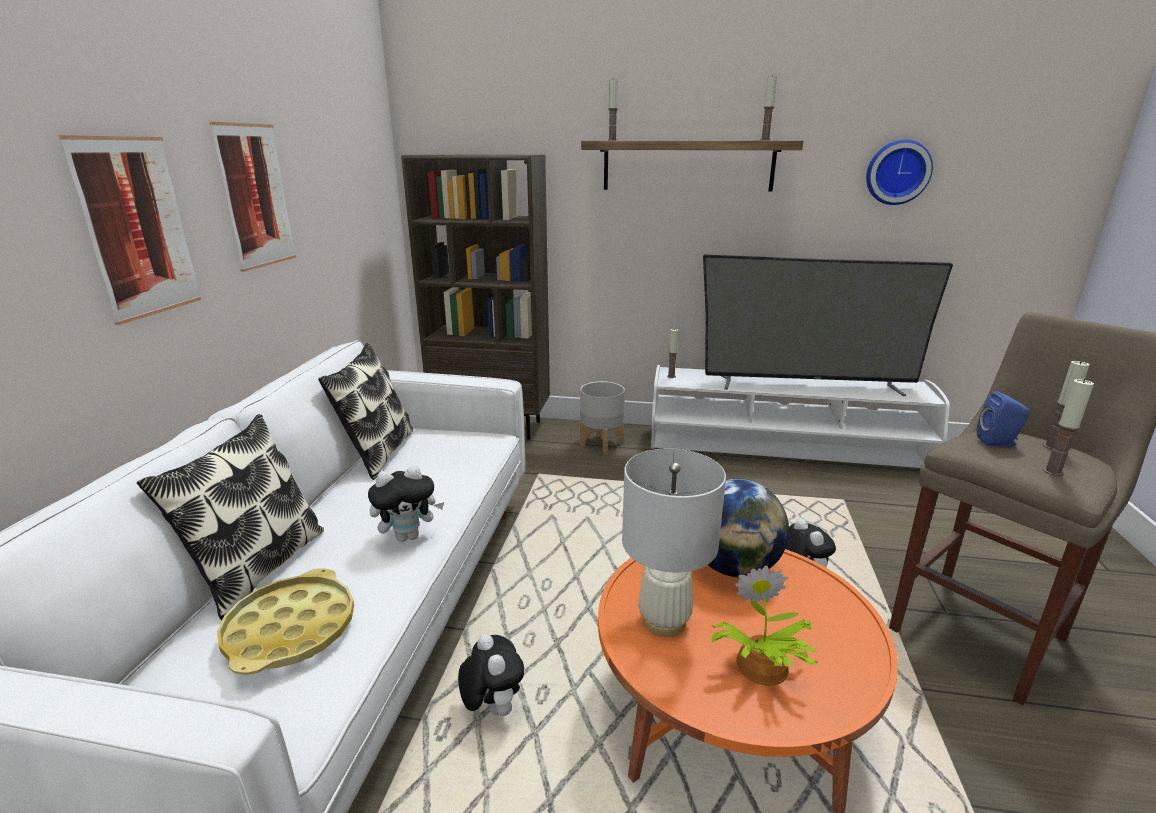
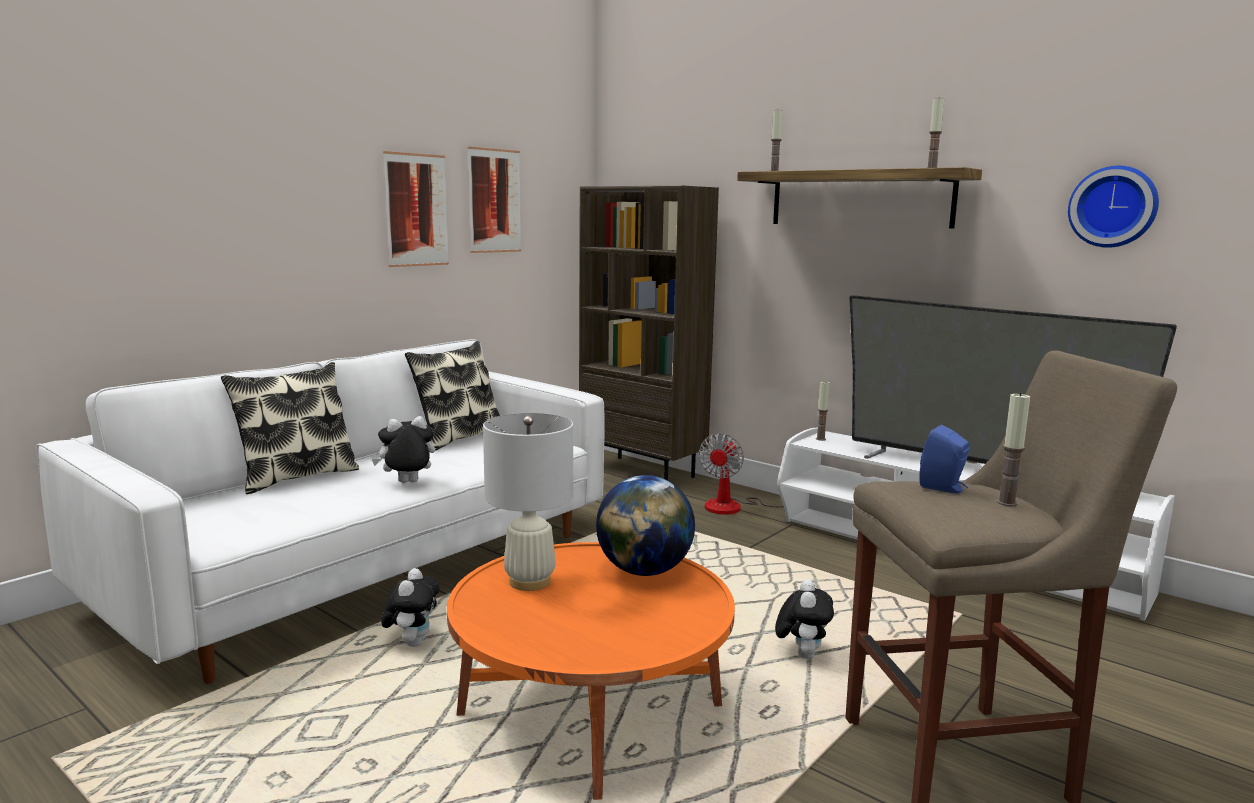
camera: 30 degrees right, 10 degrees down
(137, 228) = (303, 221): picture -> picture (494, 201)
(291, 629) = (274, 506): yellow tray -> none
(409, 536) = (407, 483): plush toy -> plush toy turned 150 degrees clockwise
(601, 444) = (735, 507): grey planter -> fan
(760, 667) = (561, 624): potted plant -> none
(1053, 471) = (946, 512): candle -> none

